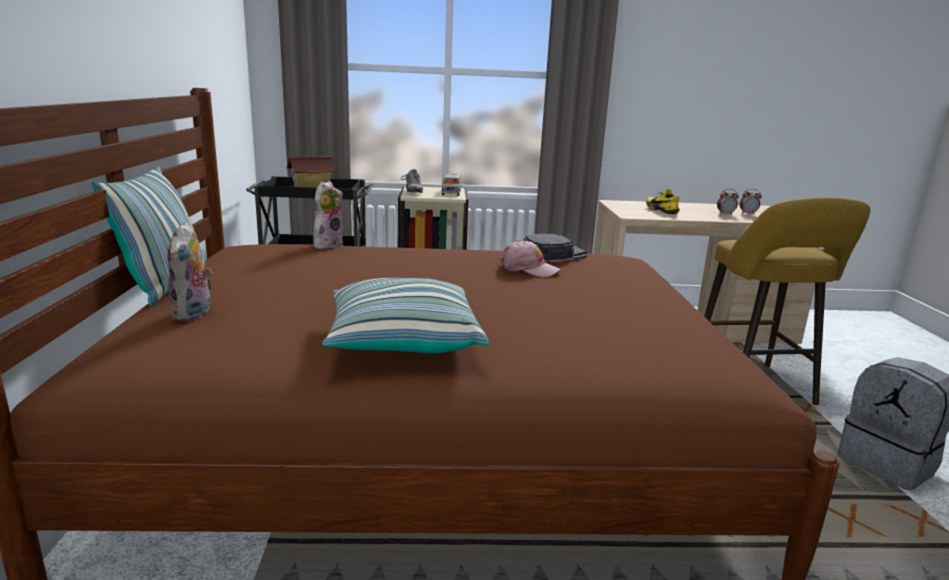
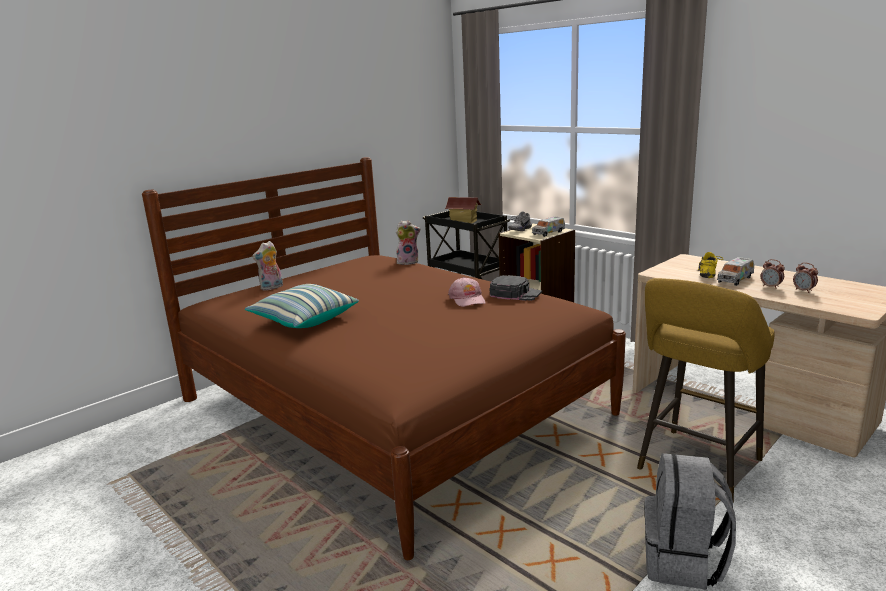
camera: 50 degrees right, 0 degrees up
(165, 285) = (297, 272): pillow -> none
(691, 212) = (735, 279): none -> toy truck

